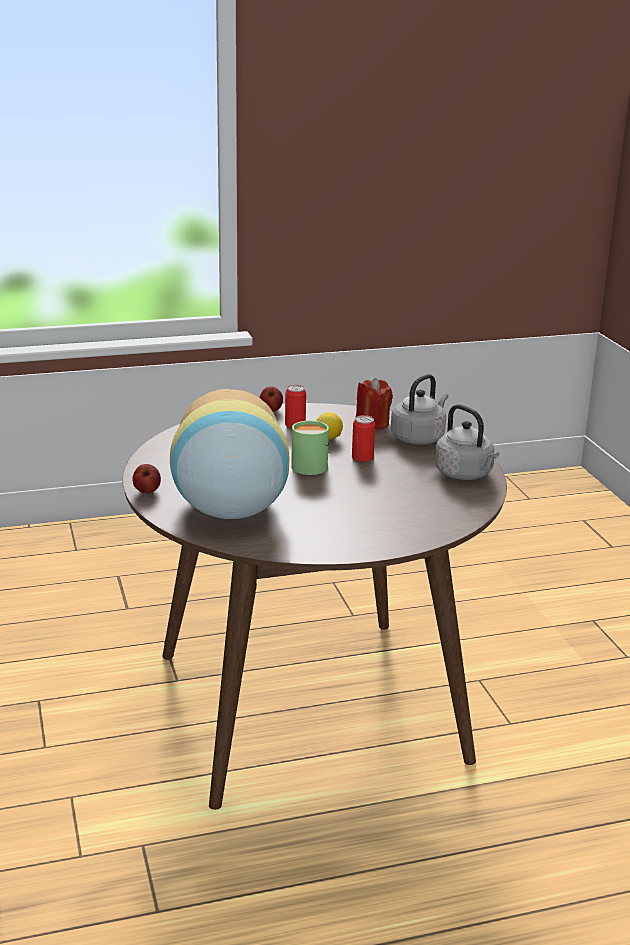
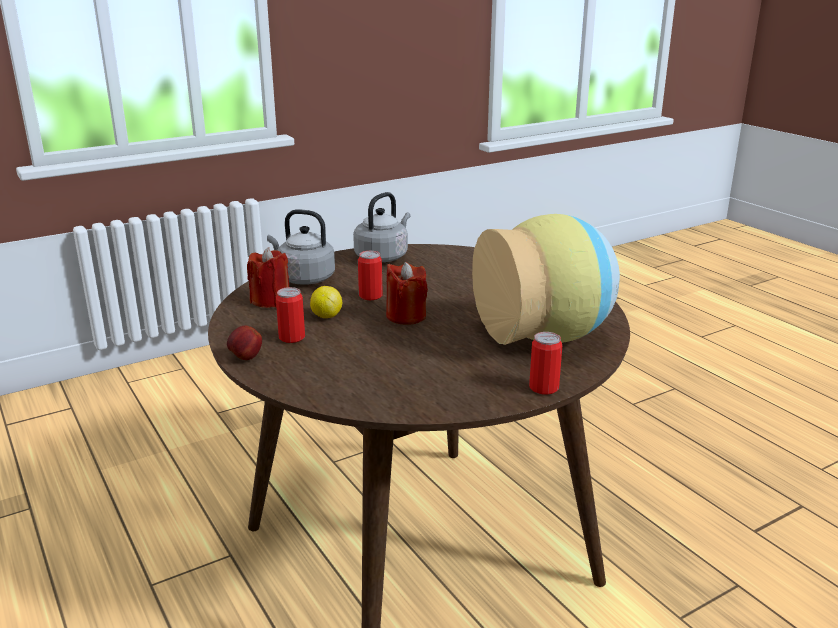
camera: 105 degrees left, 0 degrees up
(147, 491) = (543, 388): apple -> can
(309, 465) = (406, 316): green mug -> red candle

